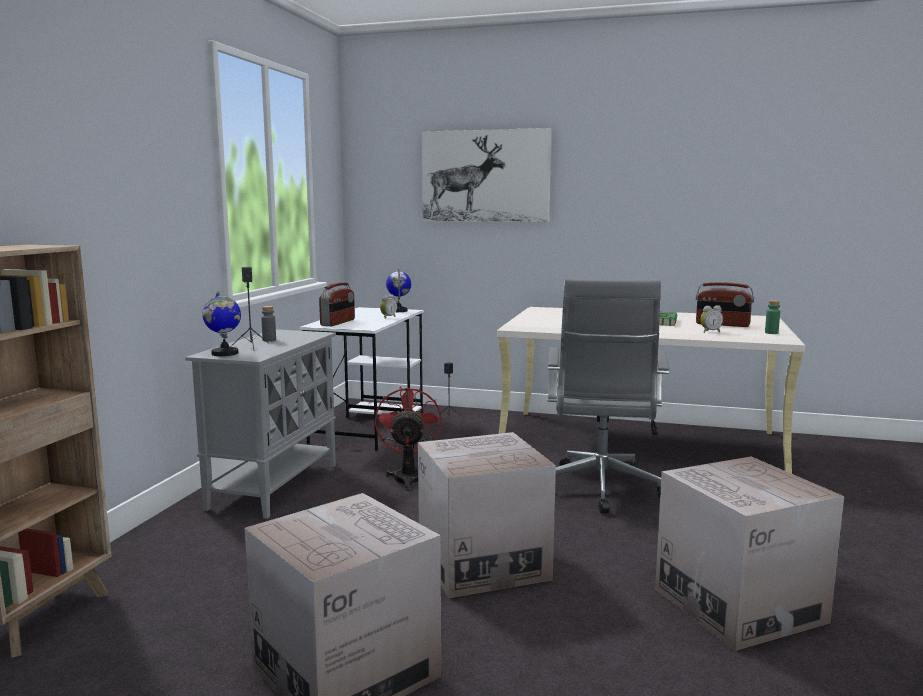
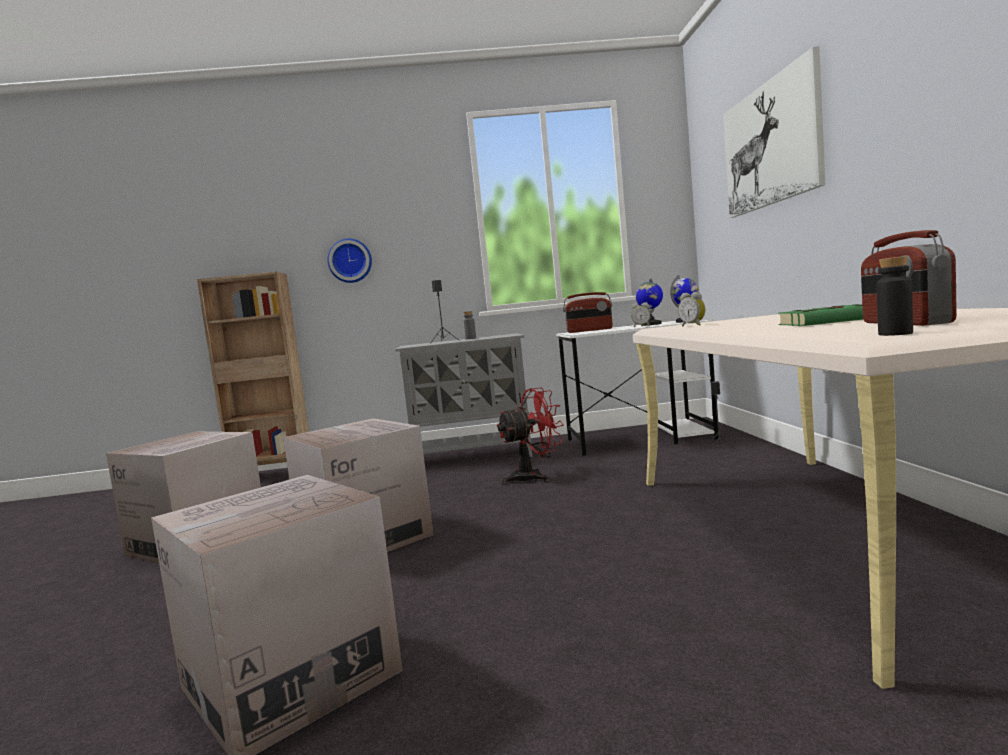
camera: 70 degrees right, 5 degrees down
(97, 226) = (350, 261): none -> wall clock
(224, 353) = (415, 344): globe -> globe (651, 324)
(600, 490) = (593, 546): grey office chair -> none
(710, 332) = (795, 333): alarm clock -> alarm clock (693, 325)
(771, 333) = (895, 334): green bottle -> black bottle

